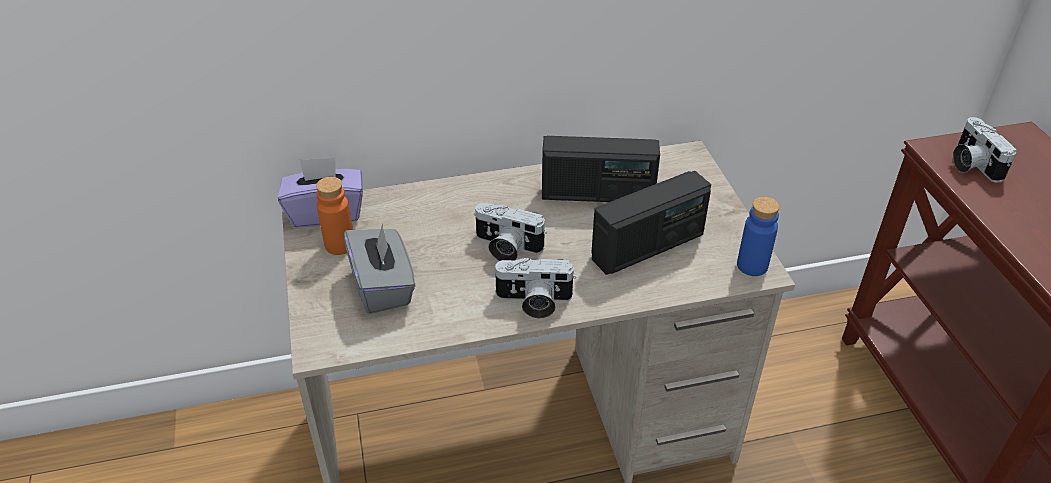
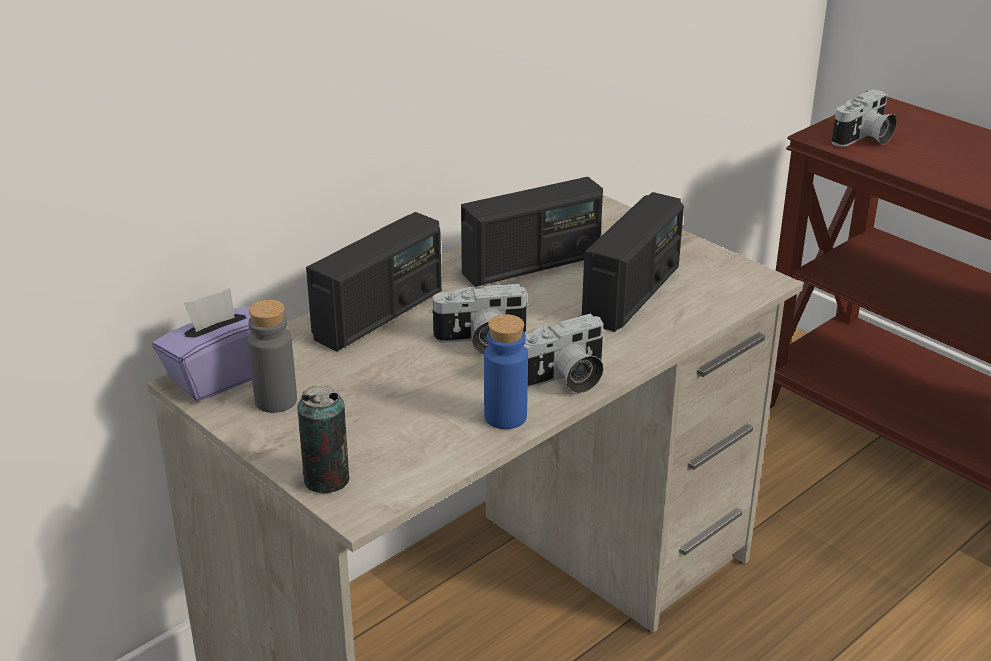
camera: 30 degrees left, 10 degrees down
(317, 319) = (326, 480): none -> can
(340, 245) = (276, 401): orange bottle -> grey bottle
(383, 287) = (375, 423): grey tissue box -> none
(459, 200) = (379, 315): none -> radio
(752, 265) = (749, 279): blue bottle -> blue bottle (505, 417)
(971, 164) = (864, 139): camera -> camera turned 90 degrees counterclockwise

